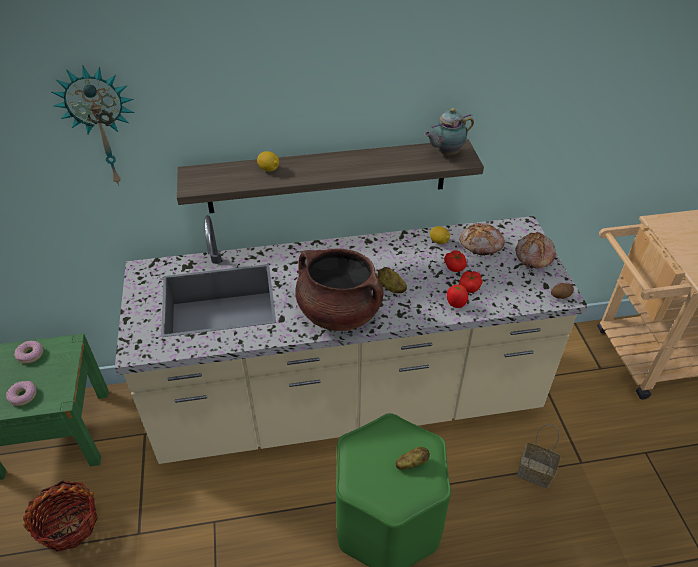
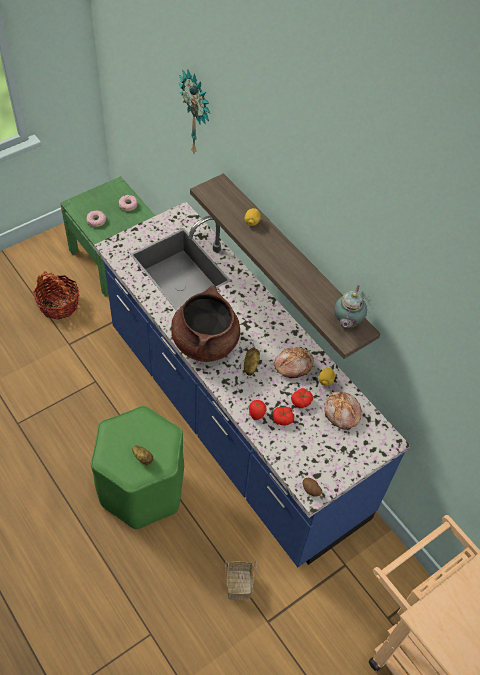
camera: 60 degrees right, 10 degrees up
(349, 403) = (232, 422): beige counter -> blue counter
(445, 153) = (346, 323): teapot -> teapot turned 105 degrees counterclockwise
(533, 256) = (350, 457): bread -> bread (292, 365)

